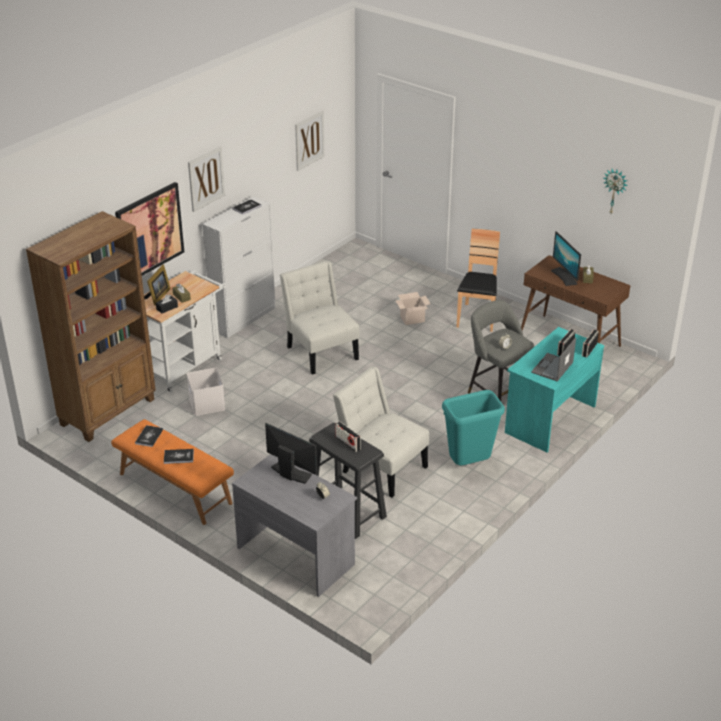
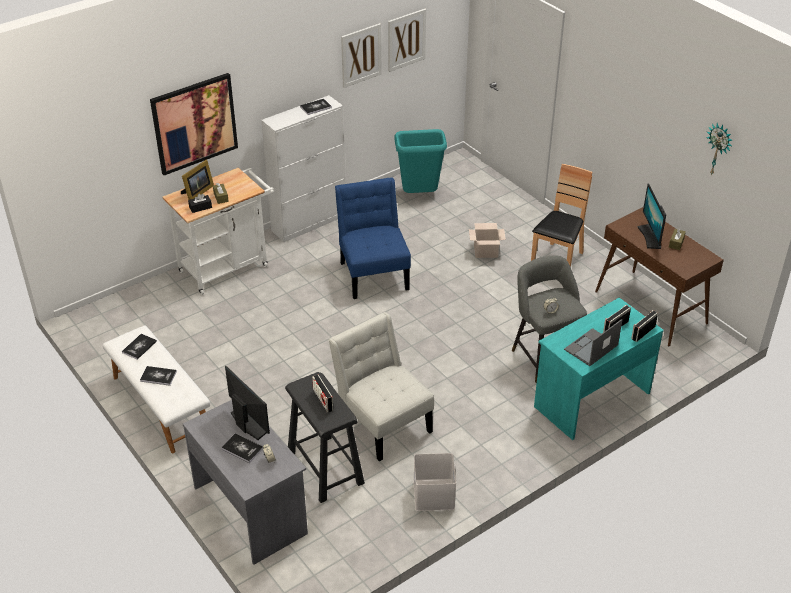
camera: 15 degrees right, 5 degrees up
(109, 412) = (132, 305): brown bookcase -> none
(174, 488) = (160, 405): orange bench -> white bench
(206, 178) = (269, 72): picture -> picture (361, 55)
(206, 403) = (231, 313): white storage box -> white storage box (433, 494)
(294, 492) = (242, 448): none -> book
(320, 351) = (373, 273): white chair -> blue chair
(469, 464) = (479, 438): turquoise trash can -> turquoise trash can (419, 195)

